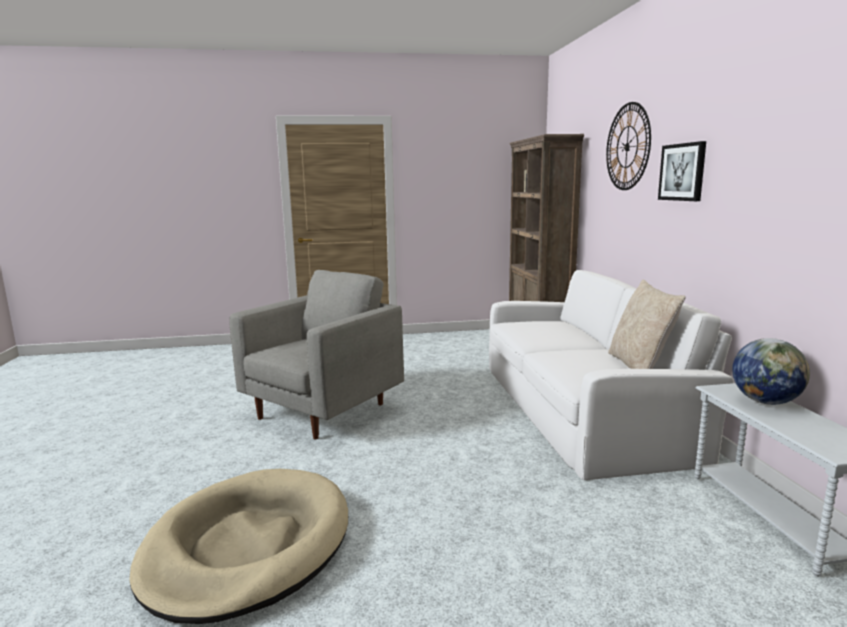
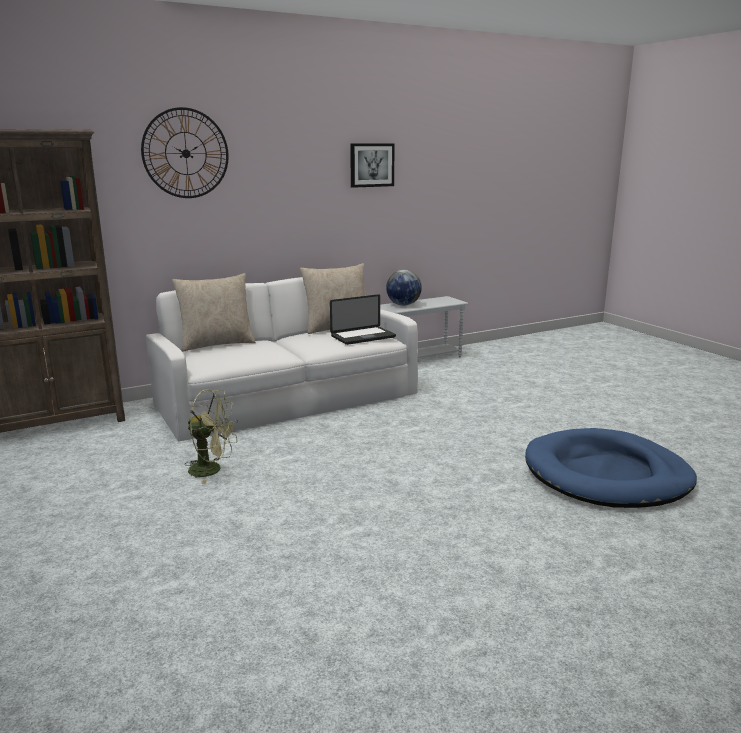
camera: 110 degrees left, 5 degrees up
(248, 546) = (606, 475): beige dog bed -> blue dog bed
(323, 411) = (367, 513): grey armchair -> none
(432, 375) = (212, 470): none -> green fan
(576, 326) = (217, 344): none -> beige pillow
(588, 372) = (363, 337): none -> laptop
(682, 172) = (278, 179): picture -> picture (371, 165)

